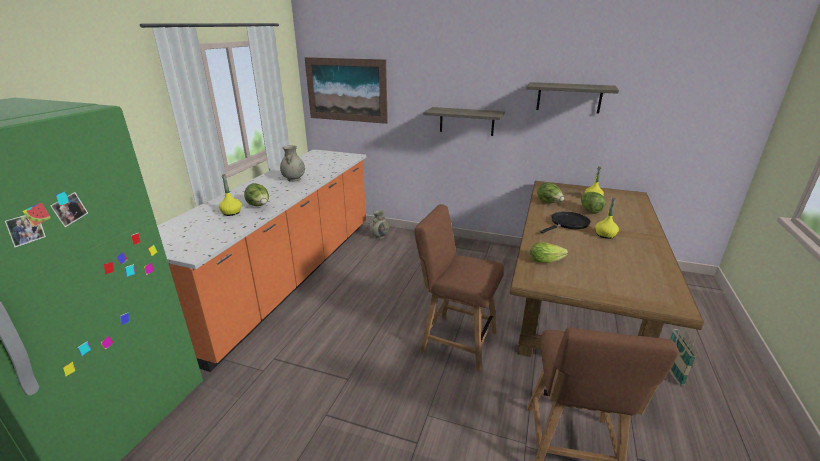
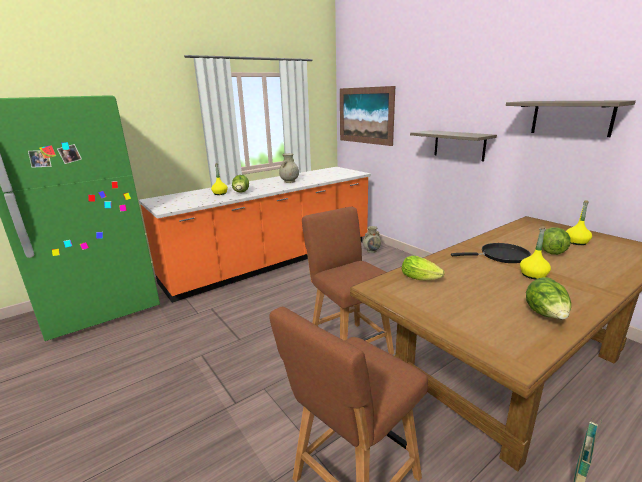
camera: 35 degrees right, 5 degrees down
(549, 203) = (509, 235): lettuce -> lettuce (546, 315)

